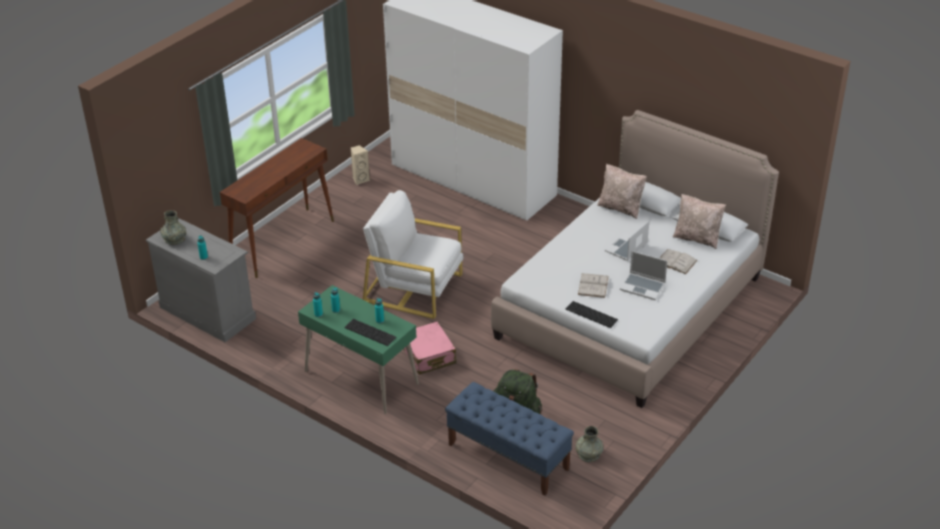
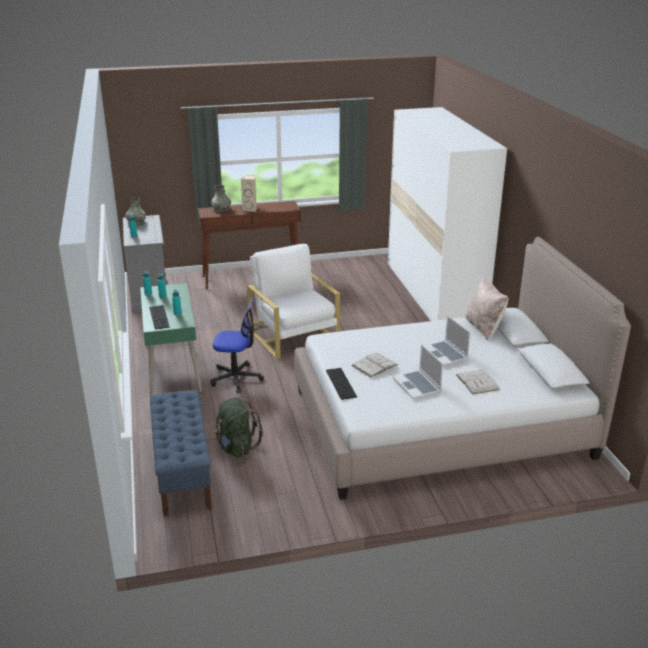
camera: 40 degrees right, 10 degrees down
(360, 179) = (354, 265): beige speaker -> beige speaker (250, 209)
(428, 355) = (236, 378): pink suitcase -> office chair
(588, 454) = (244, 507): grey vase -> grey vase (221, 209)
(626, 248) = (445, 354): laptop -> laptop turned 105 degrees counterclockwise
(697, 238) = (525, 375): beige pillow -> none

